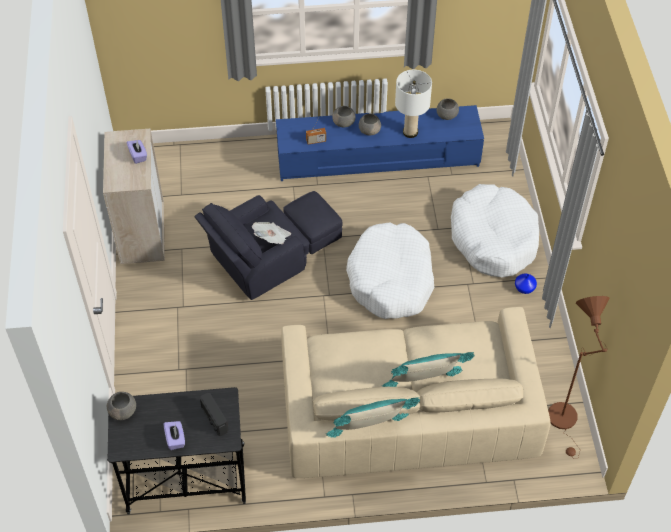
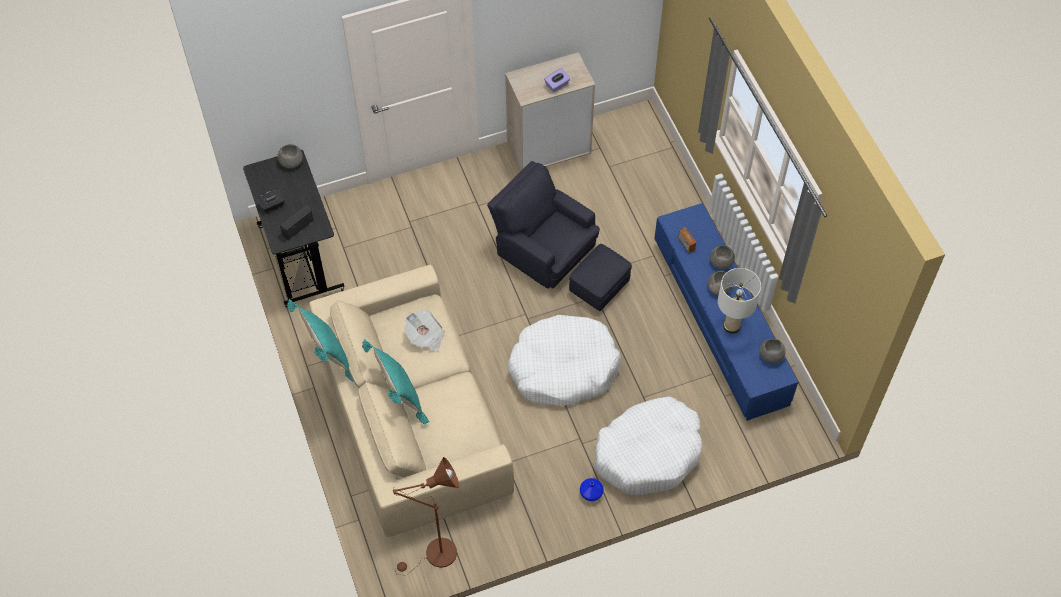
camera: 75 degrees right, 5 degrees up
(175, 439) = (272, 205): purple tissue box -> black tissue box
(272, 239) = (548, 239): newspaper -> newspaper (425, 337)

